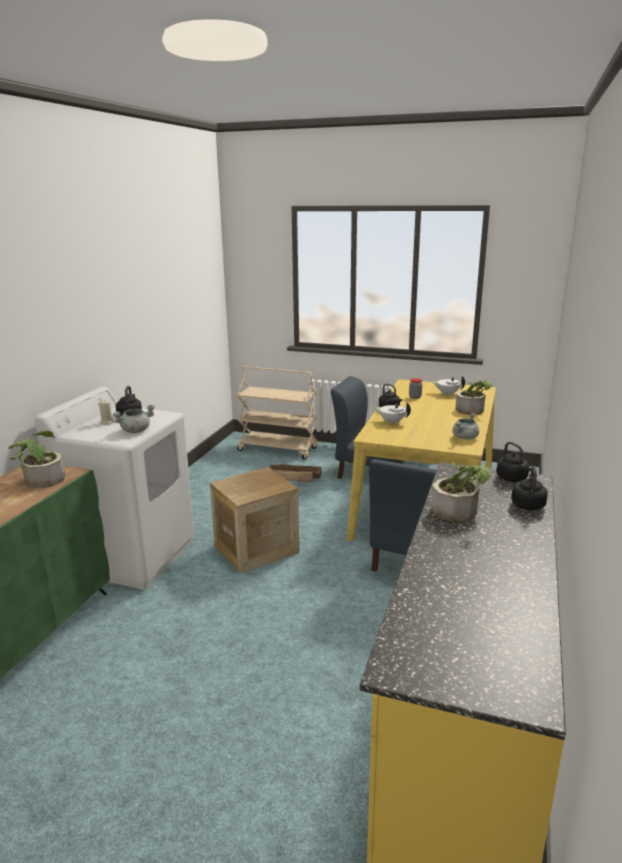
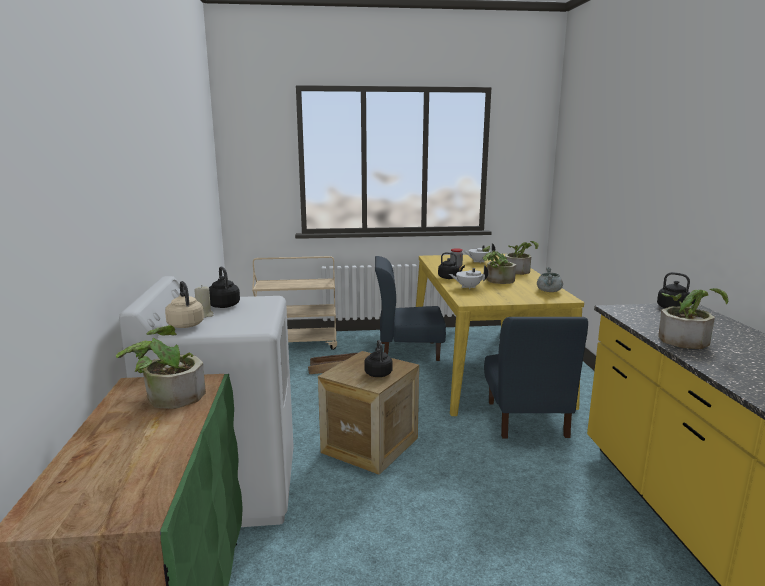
camera: 25 degrees left, 5 degrees down
(84, 428) = (185, 324): none -> beige kettle
(136, 431) = (258, 318): grey cooking pot -> none
(431, 418) = (497, 281): none -> potted plant
(528, 504) = (723, 325): black kettle -> black kettle (378, 373)

